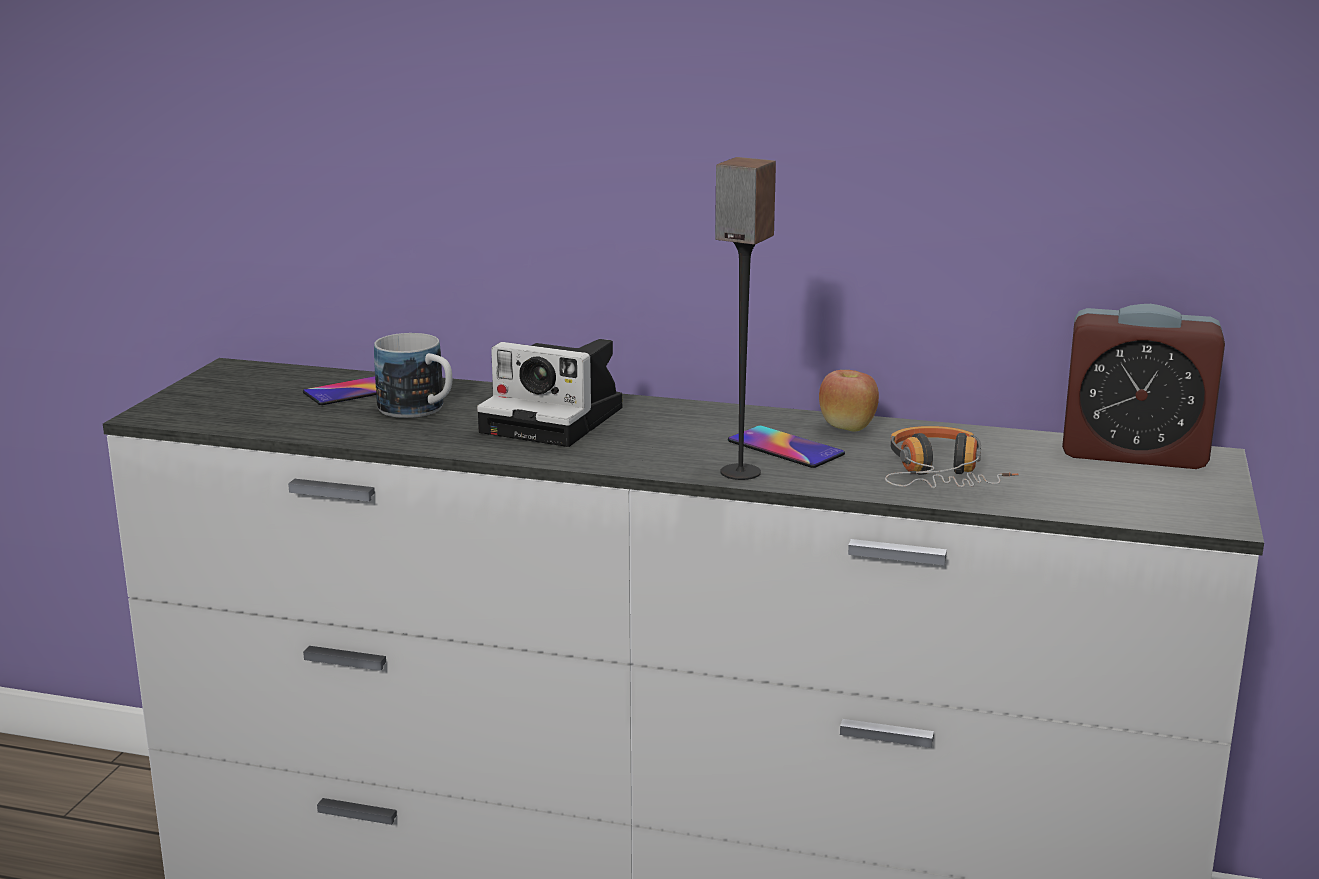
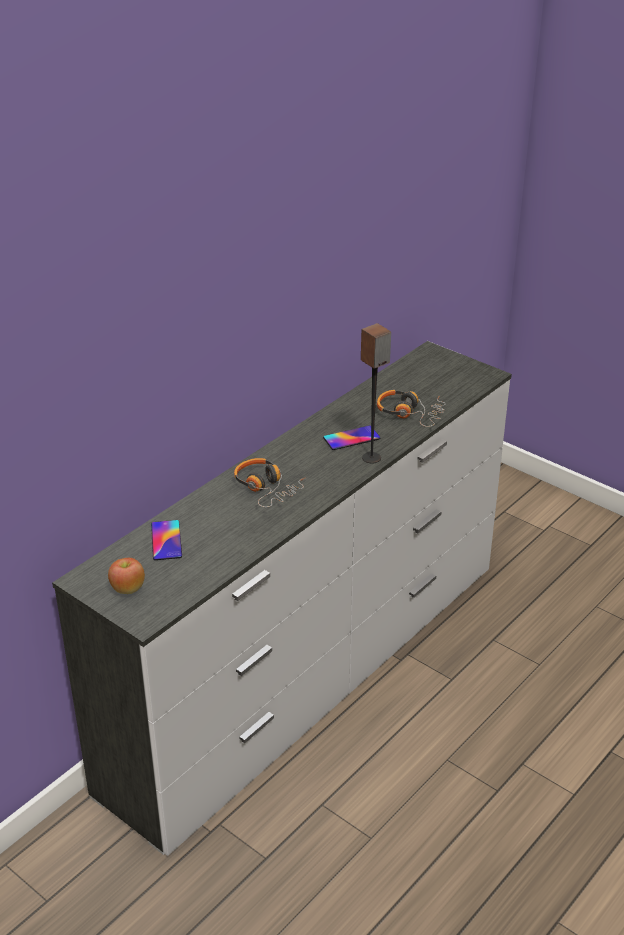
camera: 65 degrees left, 15 degrees up
(420, 411) = (218, 526): mug -> none
(558, 420) = (267, 488): camera -> headphones
(847, 428) = (339, 416): apple -> apple (127, 589)
(1133, 453) = (417, 364): alarm clock -> none

